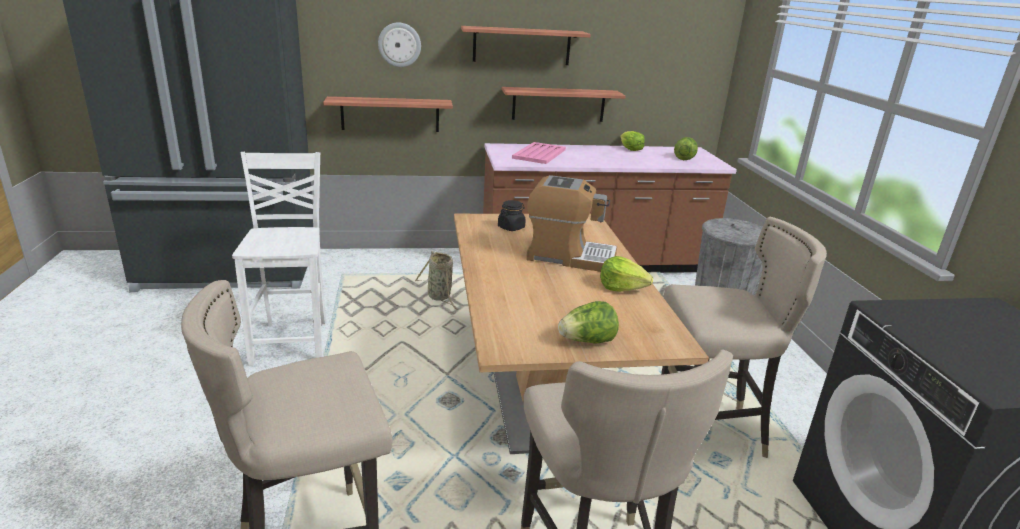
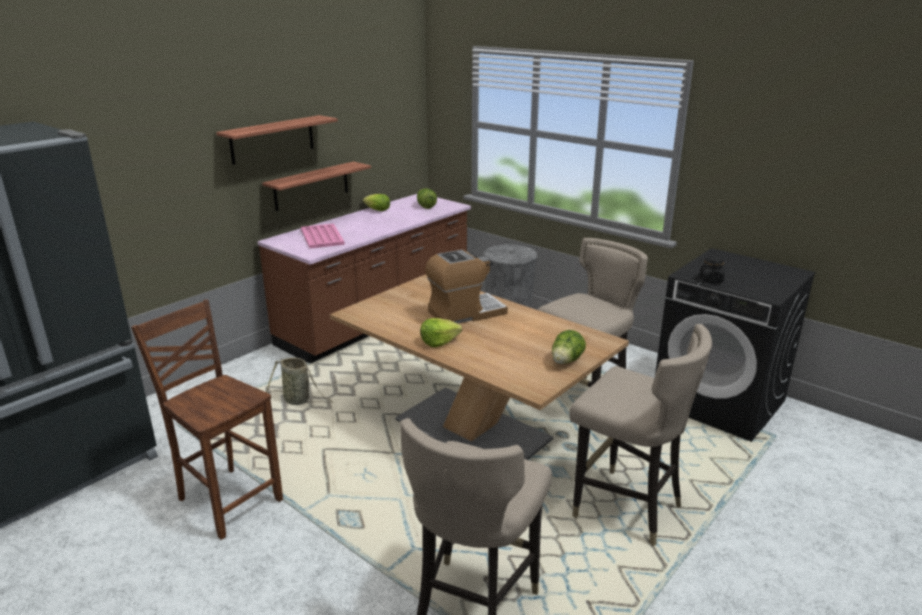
camera: 40 degrees left, 0 degrees up
(293, 341) = (228, 499): white chair -> brown chair
(390, 114) = (162, 239): shelf -> none
(399, 44) = (160, 164): wall clock -> none
(511, 227) = (391, 308): black jar -> black jar (710, 280)
(622, 287) = (528, 320): lettuce -> lettuce (439, 342)

